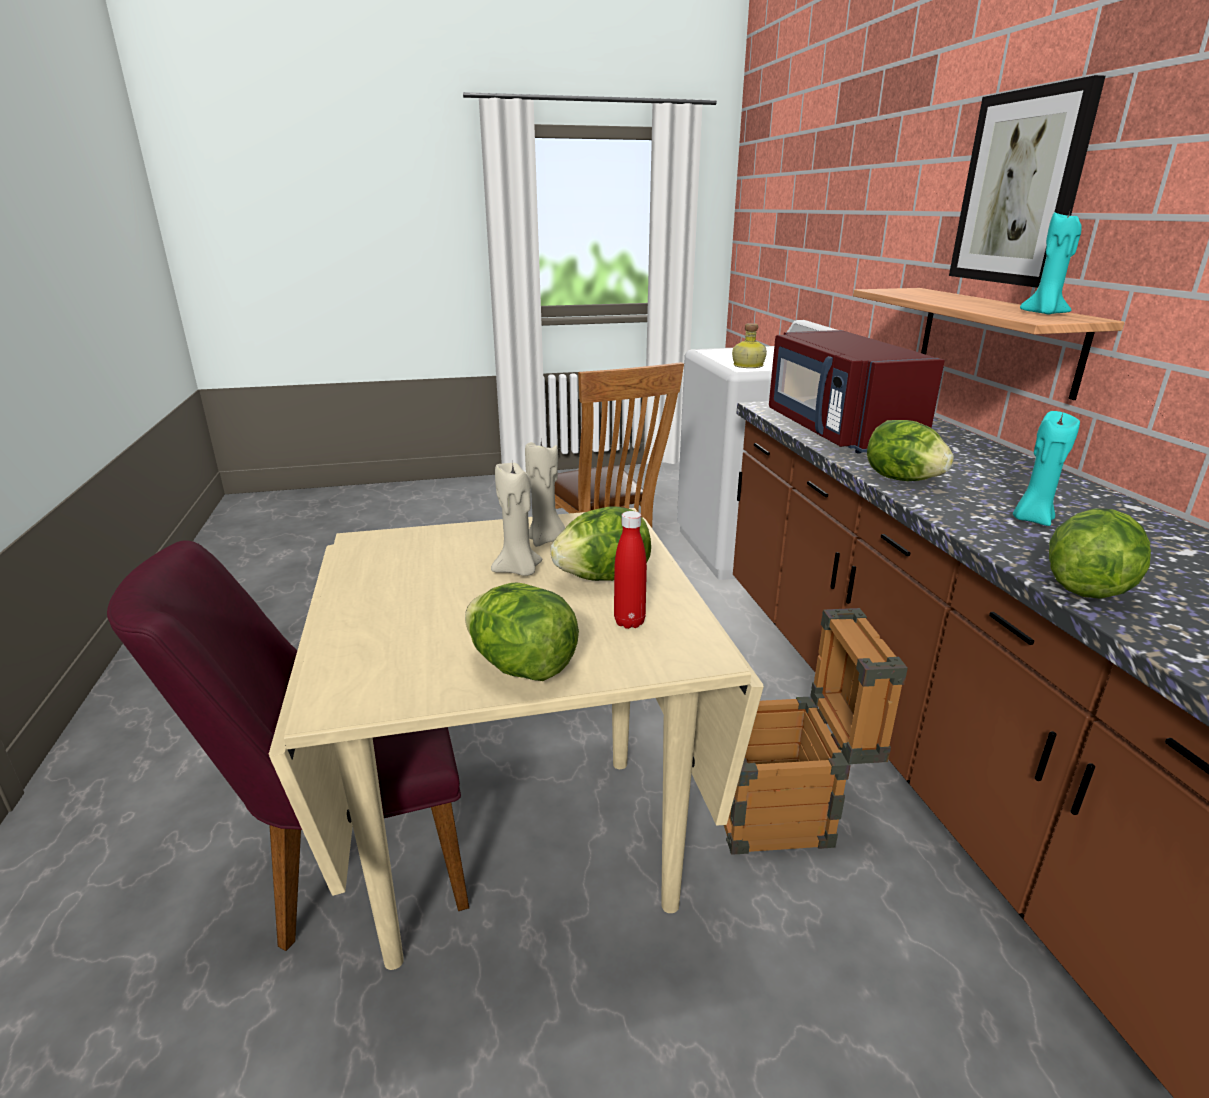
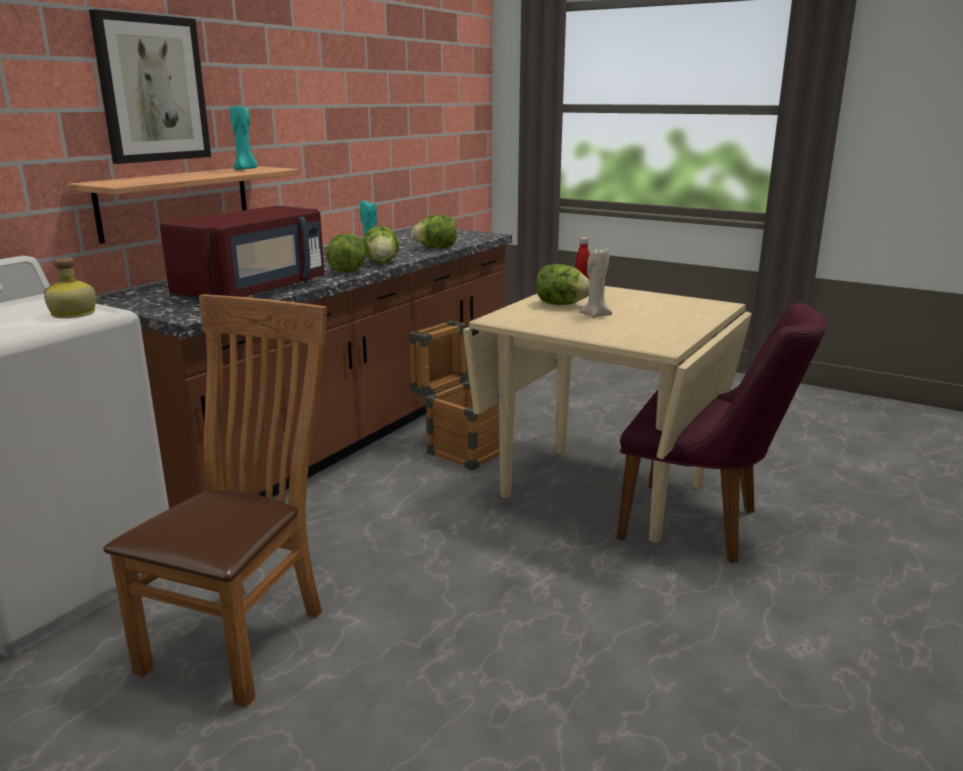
camera: 135 degrees left, 5 degrees down
(522, 667) = (643, 296): lettuce -> lettuce (382, 263)
(546, 540) = (556, 321): beige candle -> none

